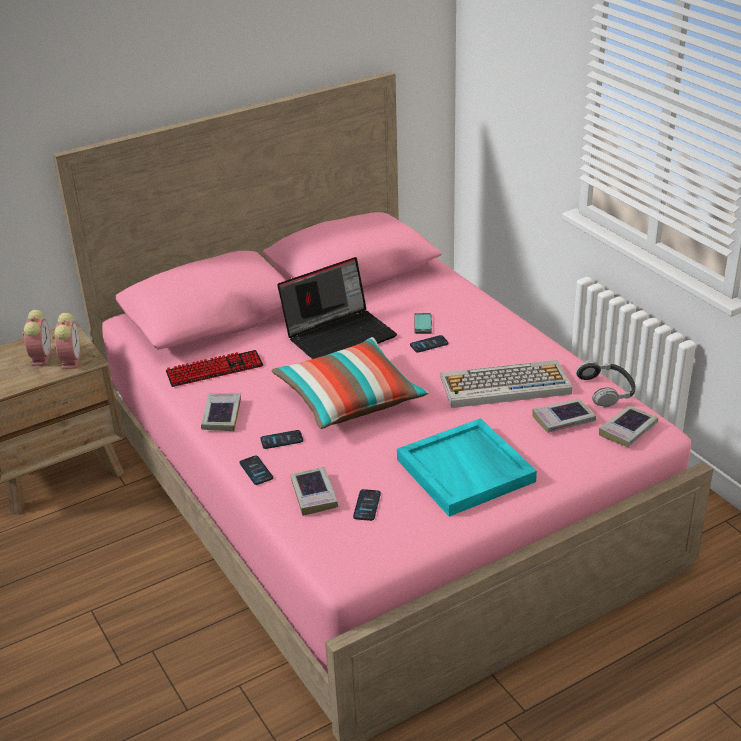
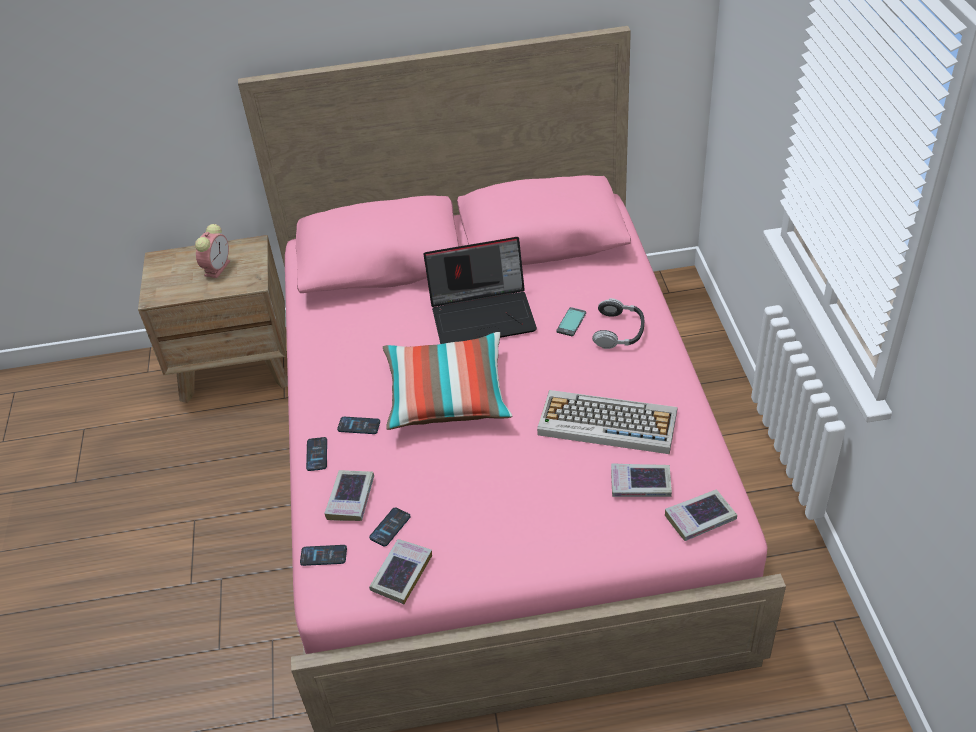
camera: 25 degrees right, 10 degrees up
(71, 359) = (239, 277): alarm clock -> none
(214, 370) = (347, 325): keyboard -> none
(221, 415) = (323, 381): book -> book (401, 574)
(429, 344) = (562, 350): phone -> phone (323, 556)
(466, 470) = (506, 517): turquoise tray -> none
(607, 390) = (710, 460): headphones -> headphones (619, 331)

